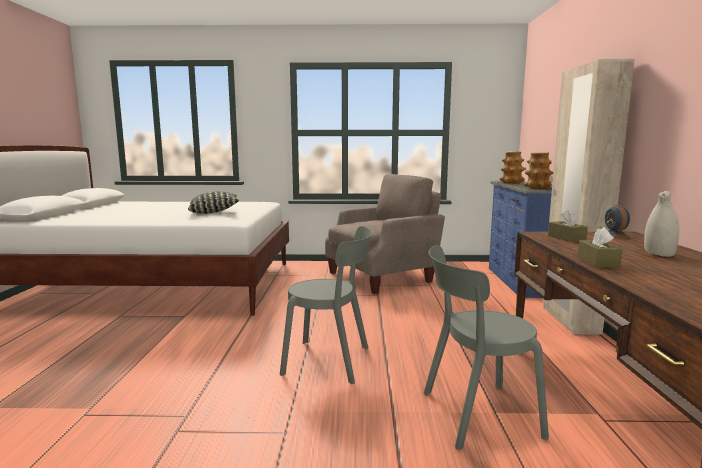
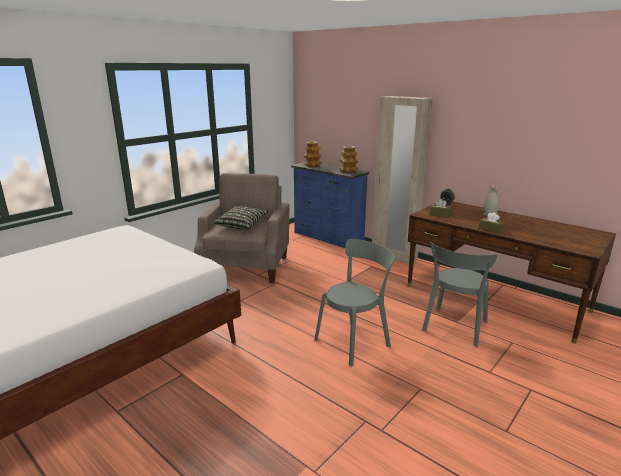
camera: 50 degrees left, 10 degrees up
(214, 212) = (138, 260): pillow -> pillow (242, 225)

